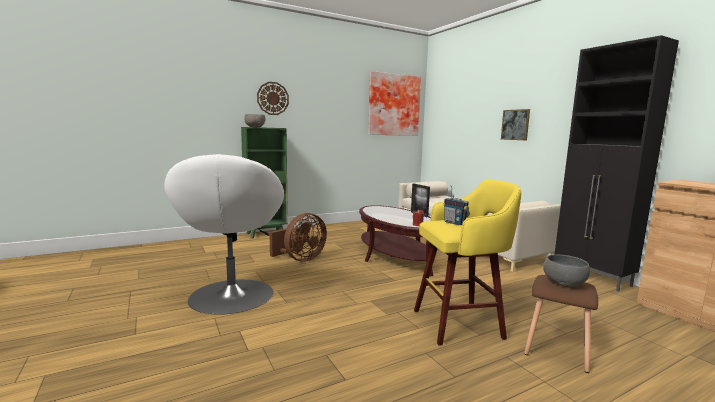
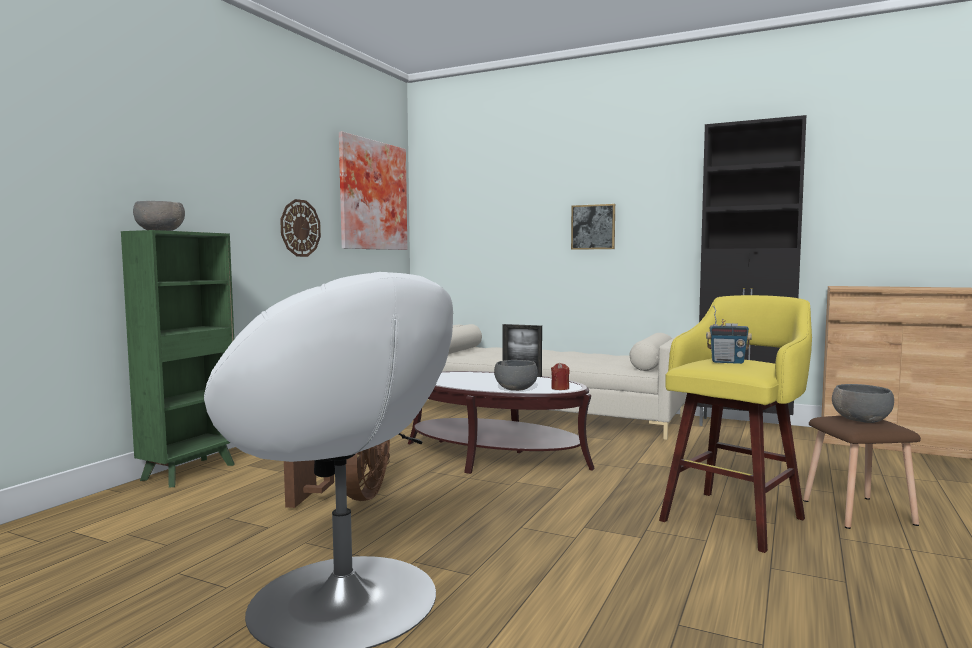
camera: 35 degrees left, 5 degrees down
(273, 98) = (180, 170): wall clock -> wall clock (300, 228)
(395, 220) = (515, 388): none -> grey bowl

